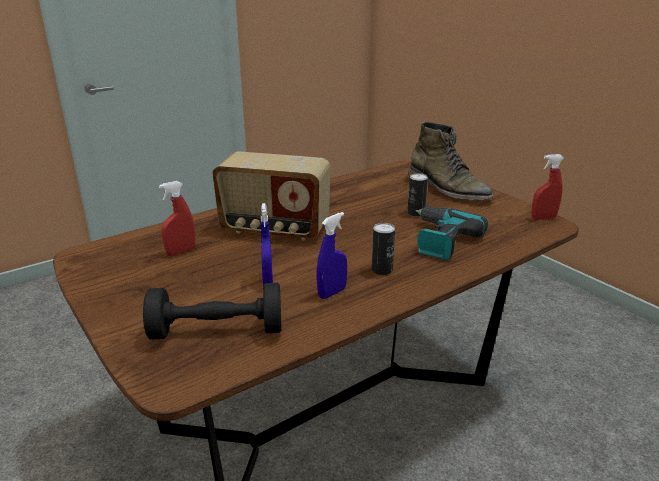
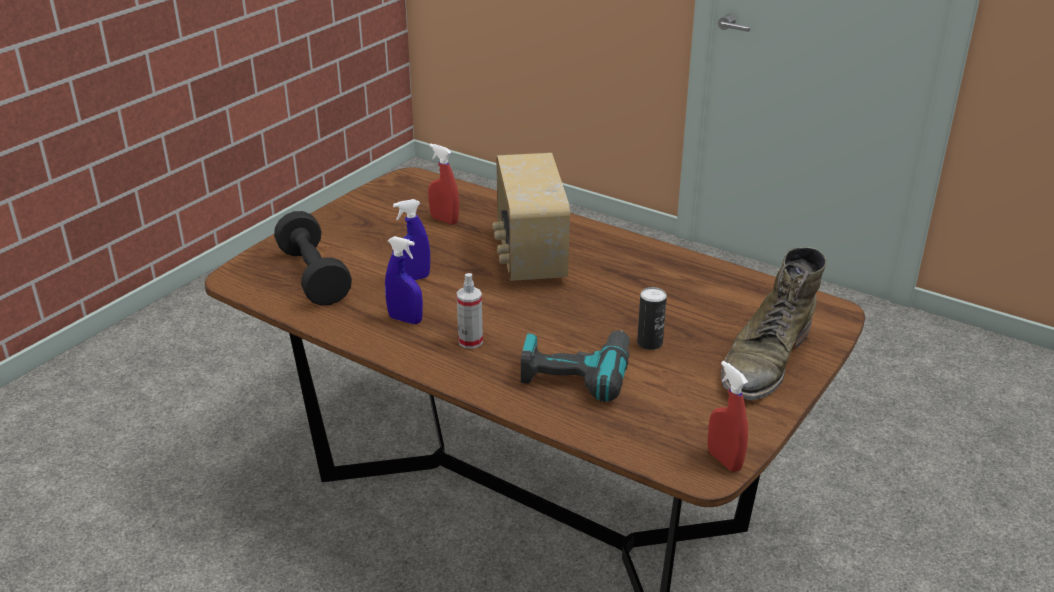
camera: 70 degrees right, 5 degrees up
(382, 270) = (470, 341): can -> spray bottle

